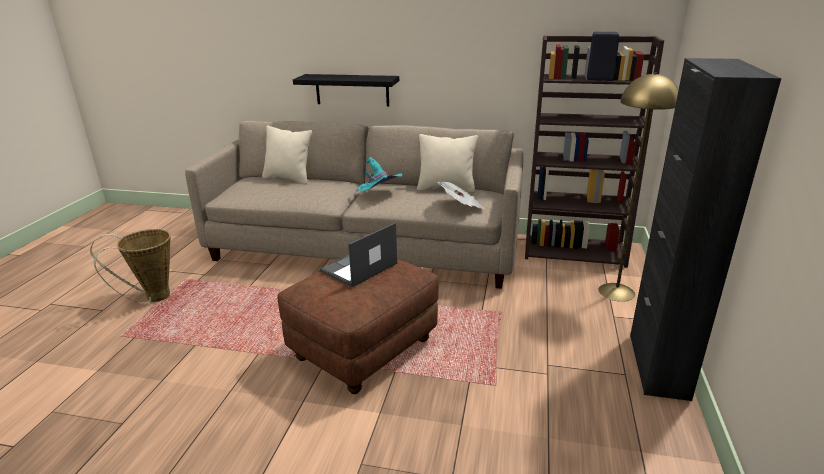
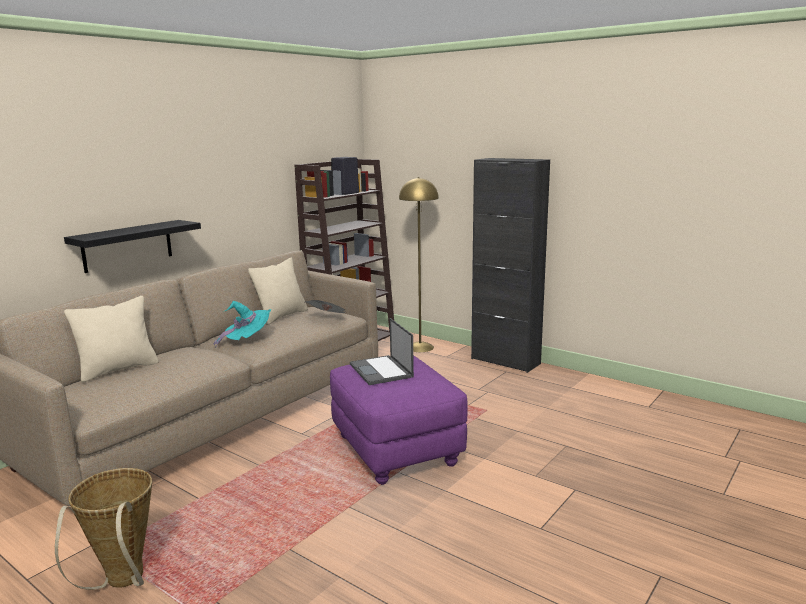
camera: 65 degrees left, 10 degrees down
(363, 349) = (397, 450): brown ottoman -> purple ottoman

